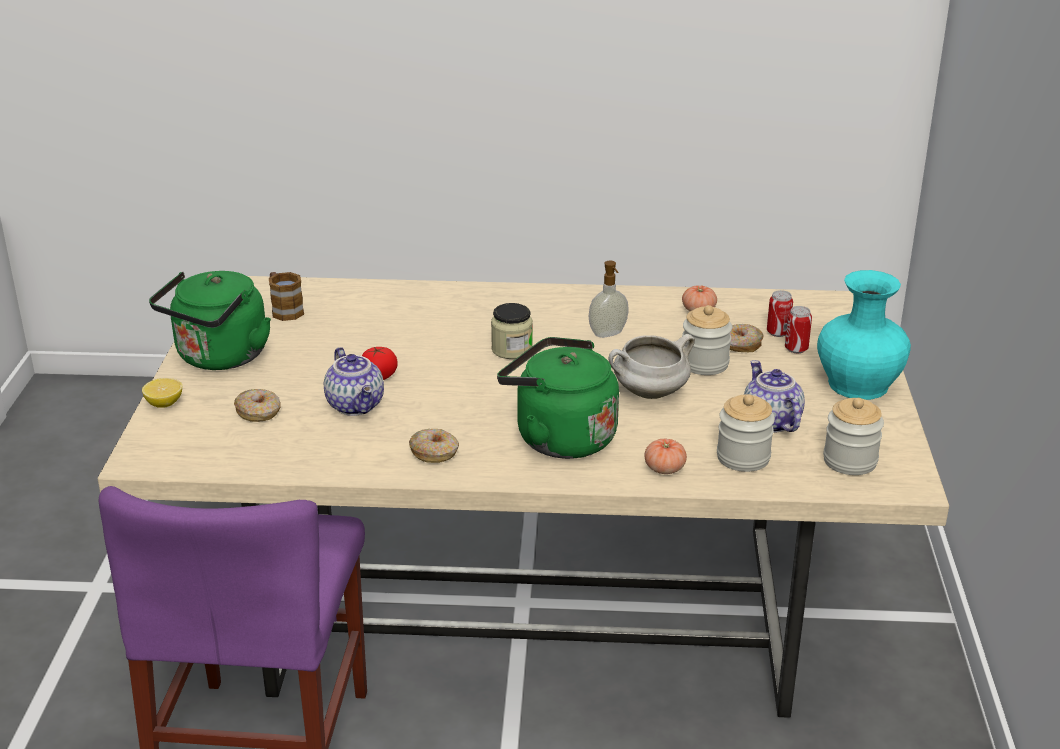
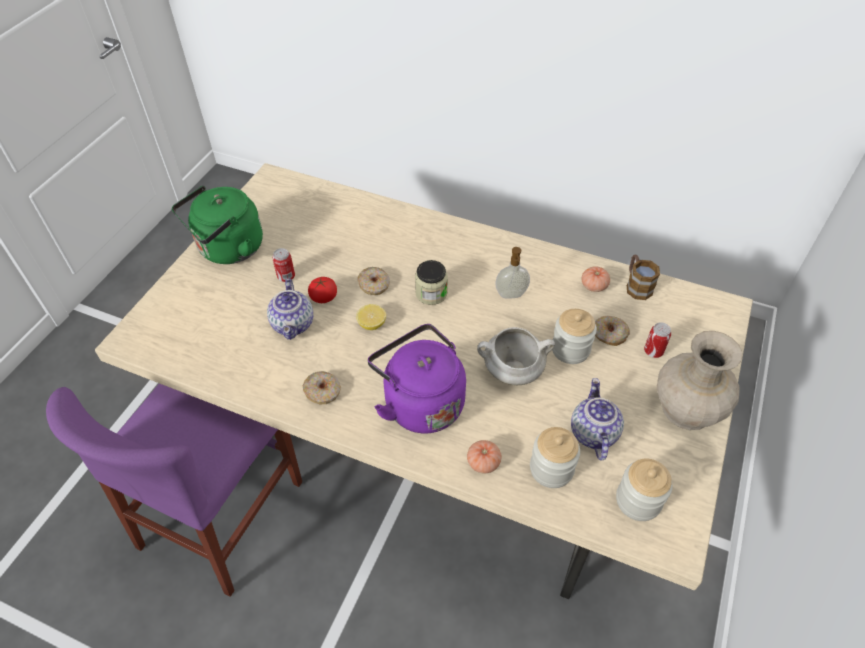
camera: 20 degrees right, 20 degrees up
(164, 403) = (171, 287): lemon -> lemon (372, 324)
(259, 412) = (226, 313): donut -> donut (374, 285)
(284, 310) = (294, 210): mug -> mug (636, 285)
(559, 437) = (420, 402): green kettle -> purple kettle
(778, 333) = (646, 328): can -> can (286, 277)
(859, 384) = (688, 408): turquoise vase -> beige vase

